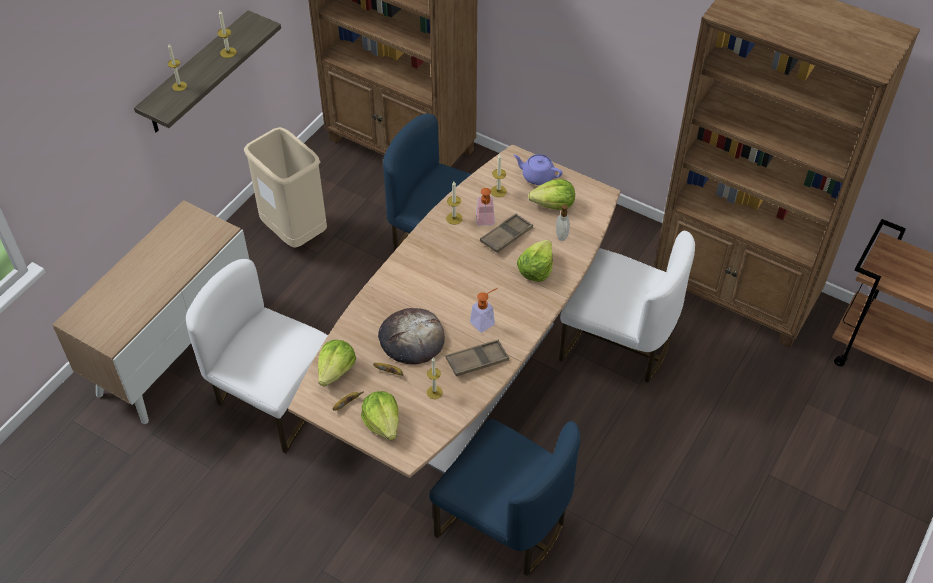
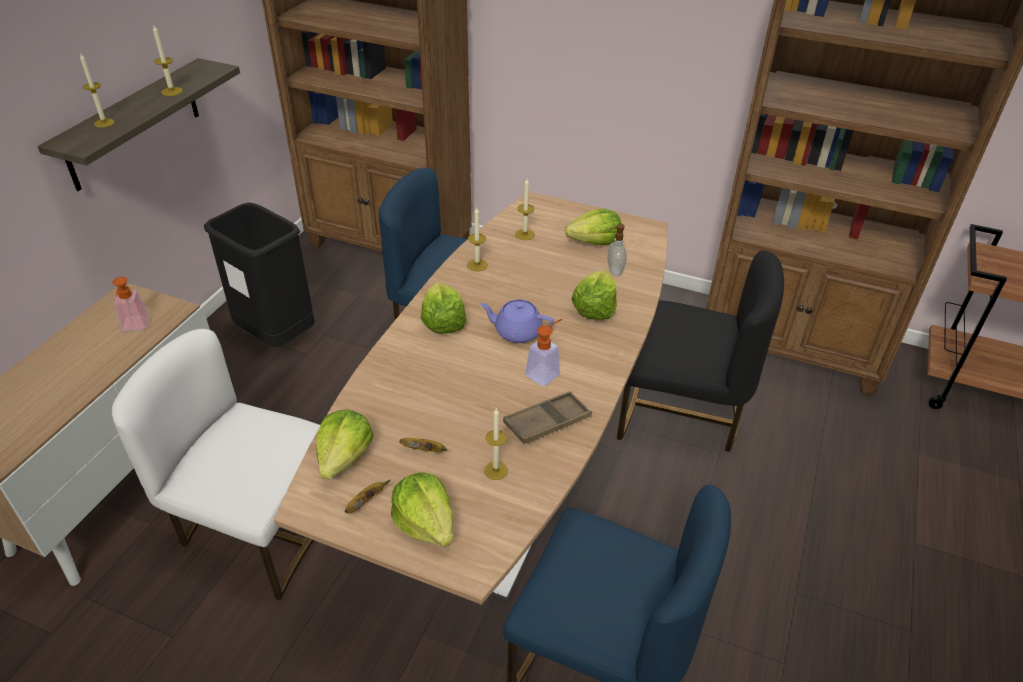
camera: 10 degrees left, 10 degrees down
(295, 232) = (277, 336): beige trash can -> black trash can
(411, 338) = (449, 404): bread -> none
(418, 269) = (442, 322): none -> lettuce
(485, 222) = (517, 266): soap dispenser -> soap dispenser (135, 327)
(506, 236) = (547, 277): brown tray -> none
(537, 176) = (567, 217): purple teapot -> purple teapot (516, 332)
(618, 344) = (680, 414): white chair -> black chair

